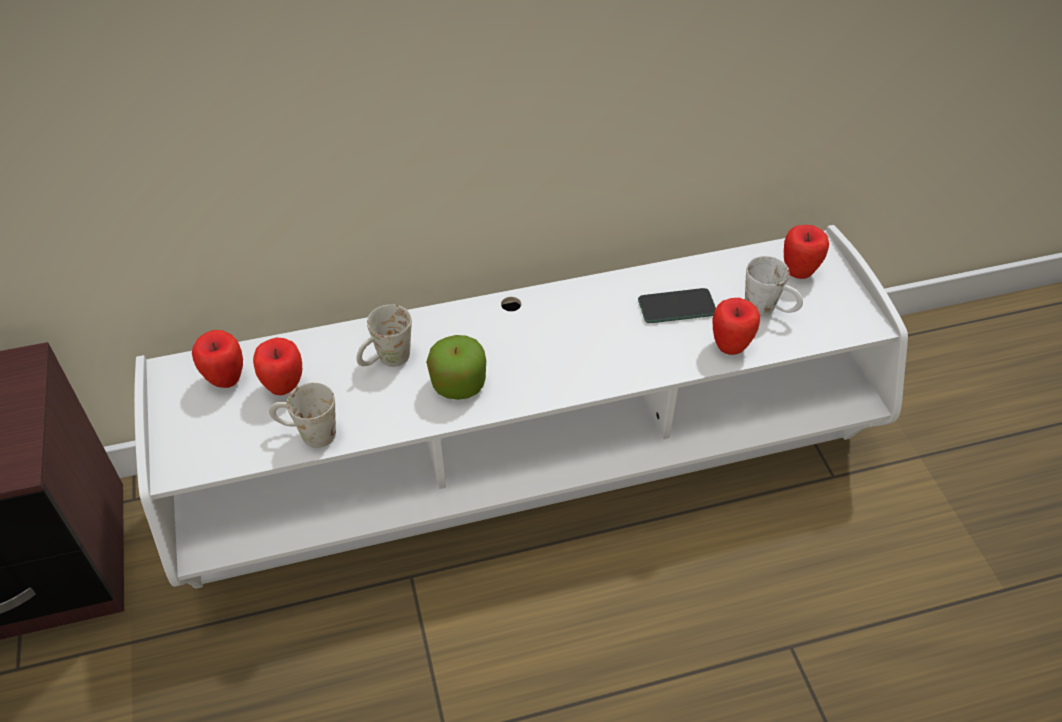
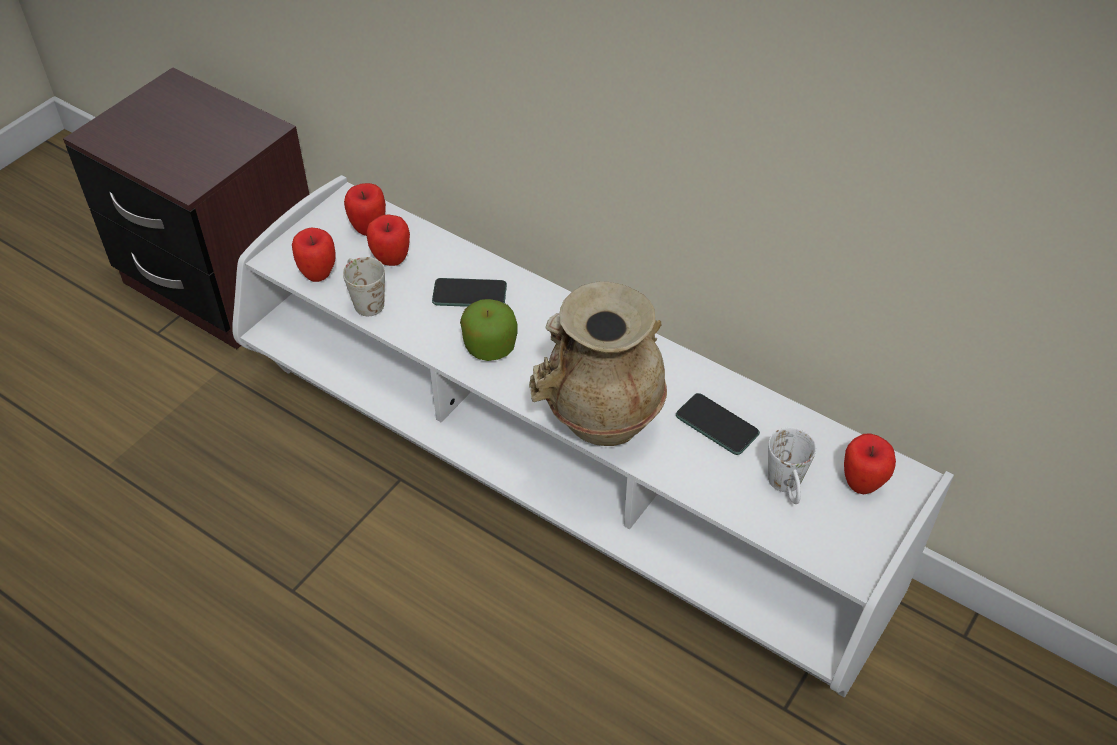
camera: 50 degrees right, 0 degrees up
(386, 361) = (469, 294): white mug -> phone
(607, 367) = (600, 421): none -> beige vase
(730, 346) = (712, 486): apple -> apple (318, 274)

